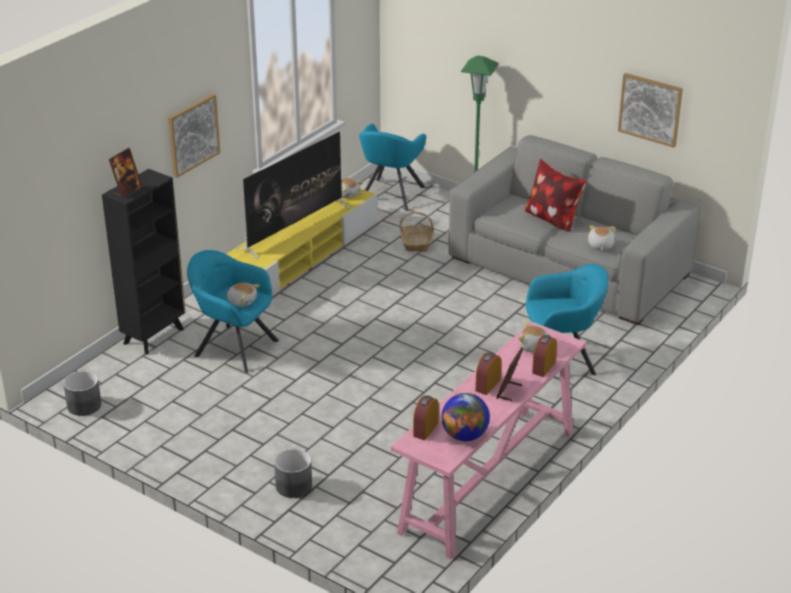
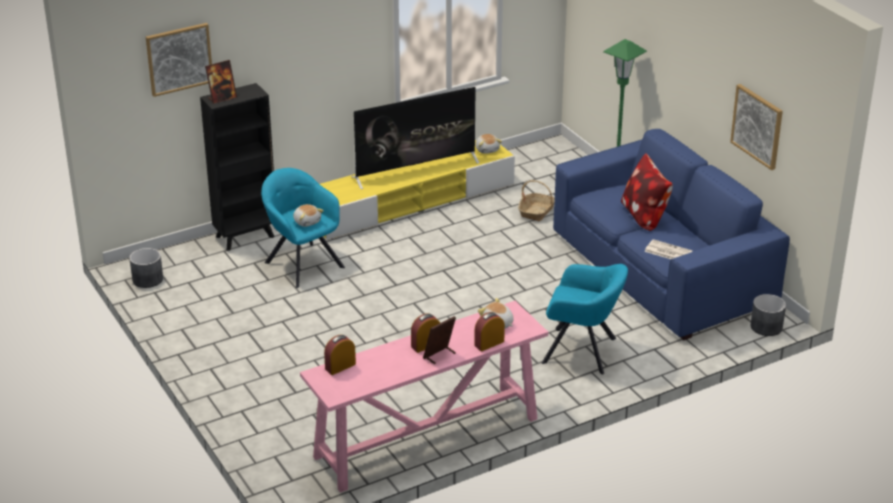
camera: 25 degrees right, 0 degrees up
(193, 135) = (315, 61): picture -> picture (179, 59)
(293, 486) = (260, 393): grey planter -> grey planter (766, 327)
(391, 195) = (548, 162): turquoise armchair -> none
(464, 436) = (368, 381): globe -> none
(568, 267) = (662, 269): grey sofa -> blue sofa
(600, 246) = (667, 252): plush toy -> newspaper

